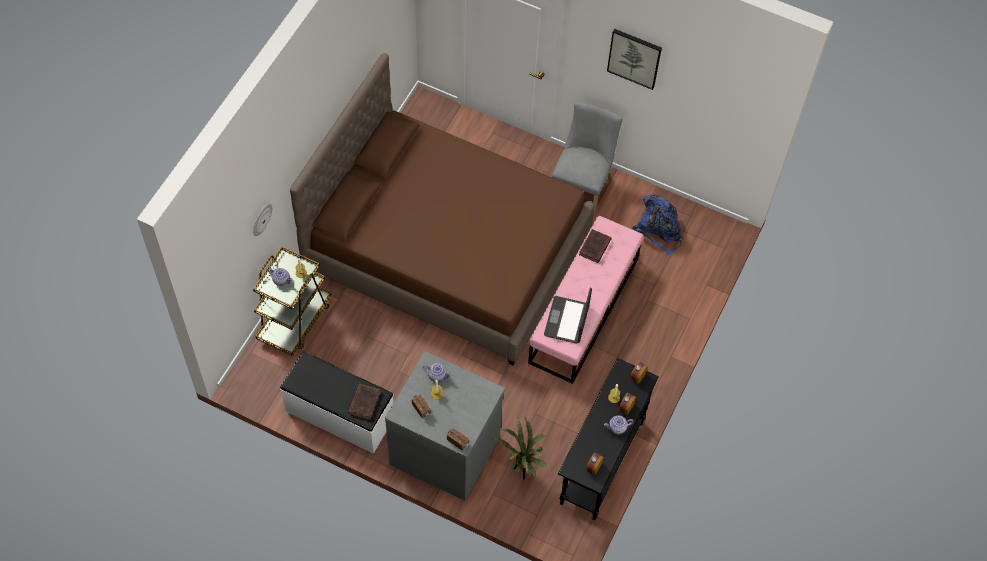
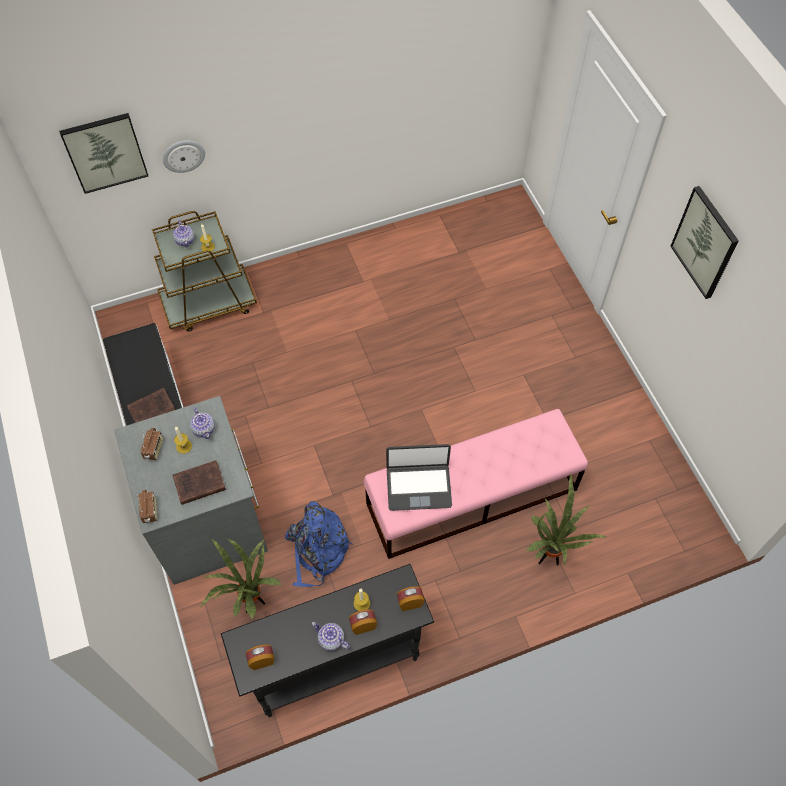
camera: 45 degrees right, 0 degrees up
(227, 251) = (105, 152): none -> picture
(447, 250) = (401, 342): brown bed -> none
(567, 320) = (418, 486): laptop -> laptop turned 150 degrees counterclockwise
(582, 184) = (592, 376): grey chair -> none
(594, 248) = (520, 436): brown book -> brown book (198, 484)
(658, 310) = (549, 557): none -> potted plant
(659, 230) = (629, 478): blue backpack -> blue backpack (317, 551)

